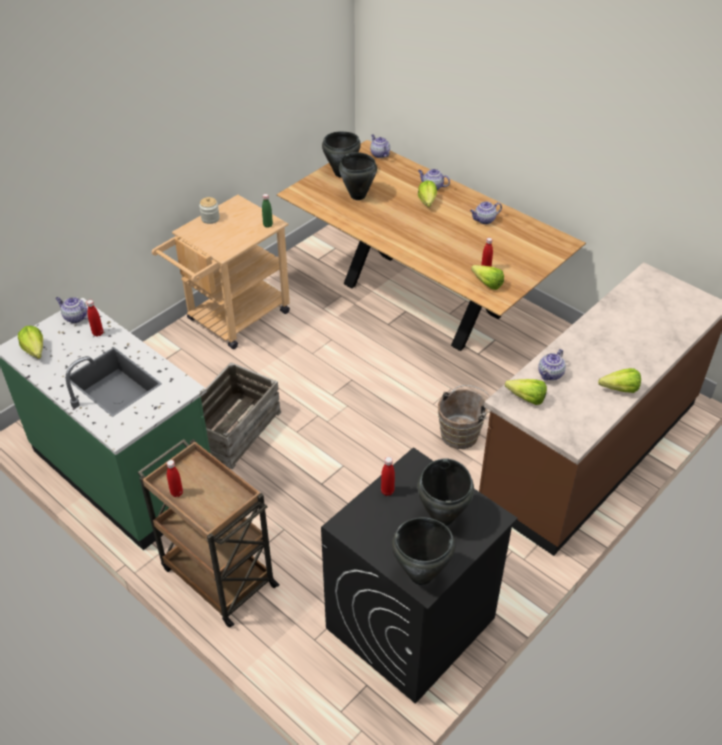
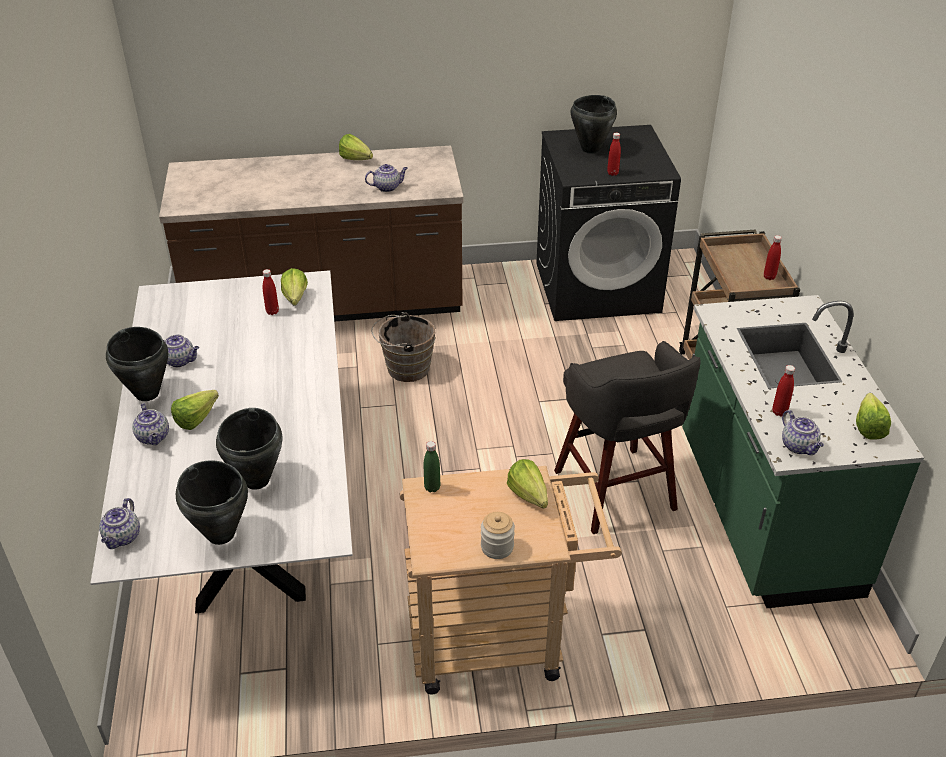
camera: 140 degrees left, 5 degrees down
(232, 428) = (616, 493): crate -> grey stool
(421, 300) = (252, 515): brown dining table -> white dining table
(421, 575) = (638, 135): black cooking pot -> black cooking pot (147, 393)
(523, 397) = (431, 185): lettuce -> lettuce (529, 499)

